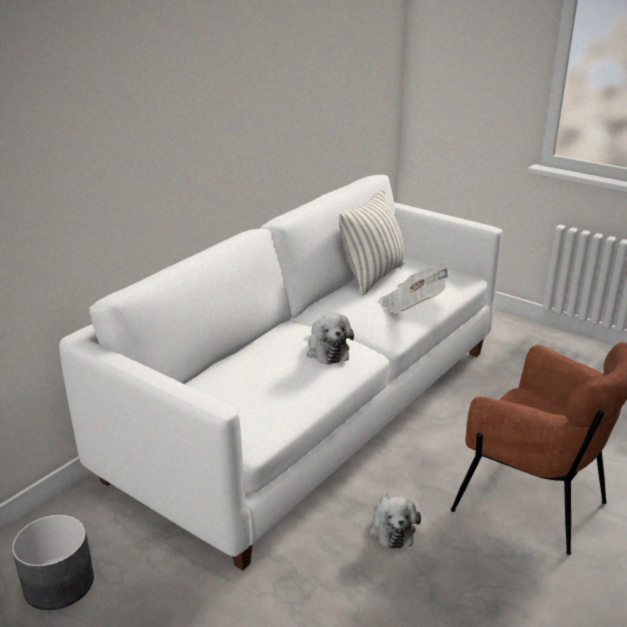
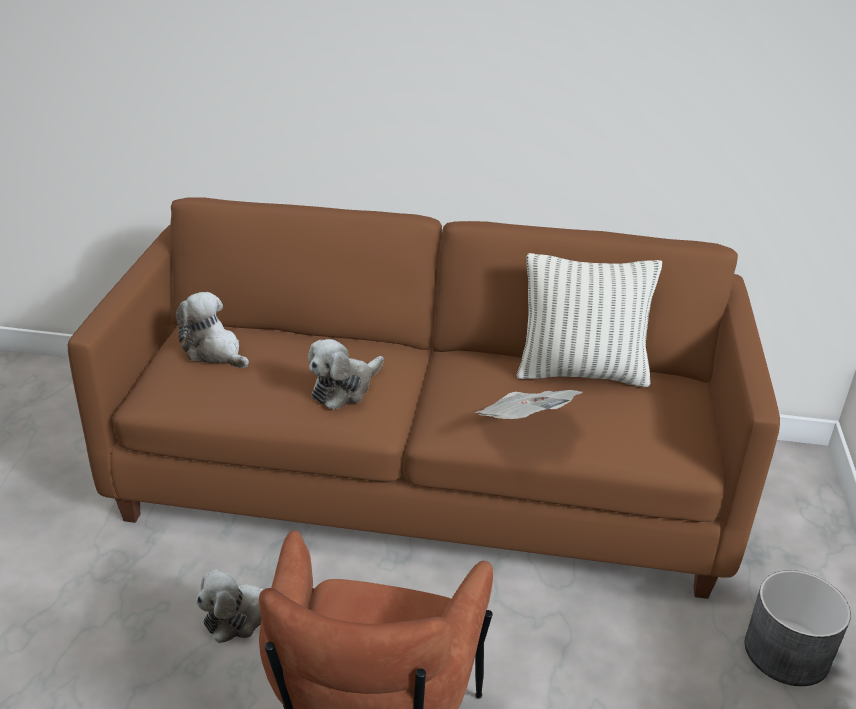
camera: 60 degrees right, 5 degrees up
(59, 583) = (65, 419): grey planter -> grey planter (787, 653)
(221, 394) = (214, 351): none -> plush toy
(313, 410) = (424, 478): white sofa -> brown sofa

